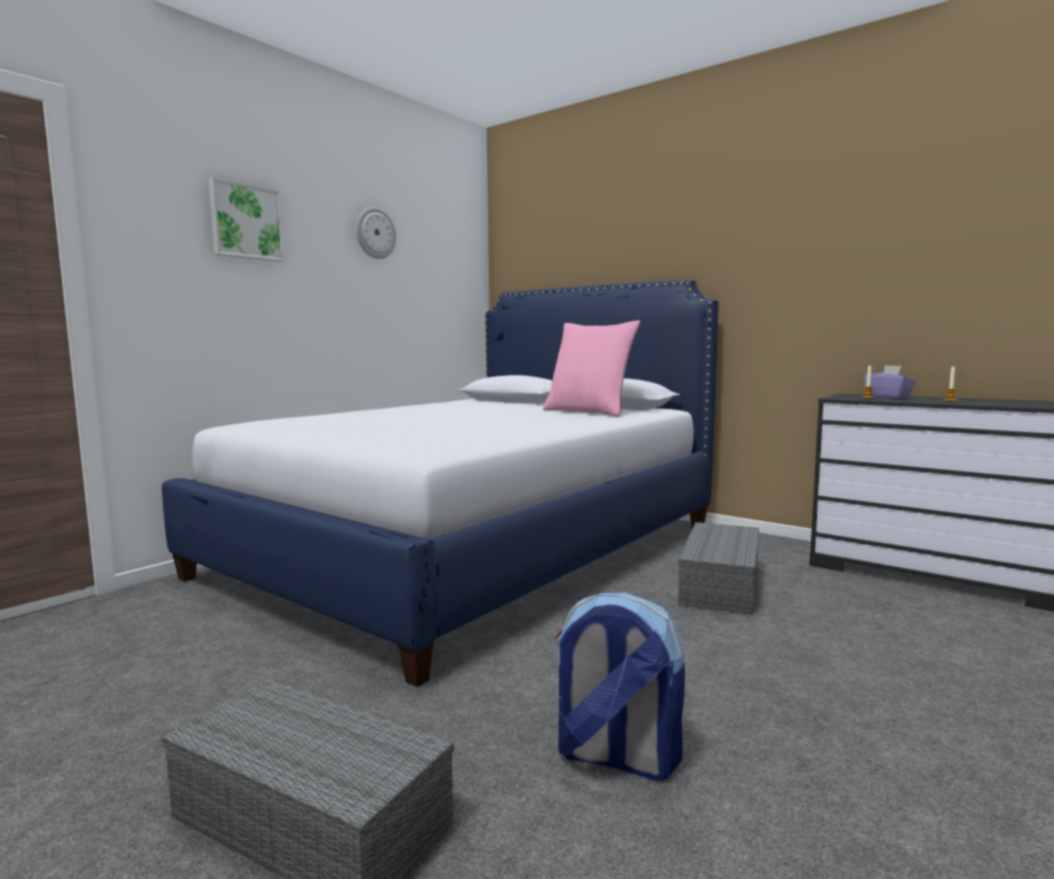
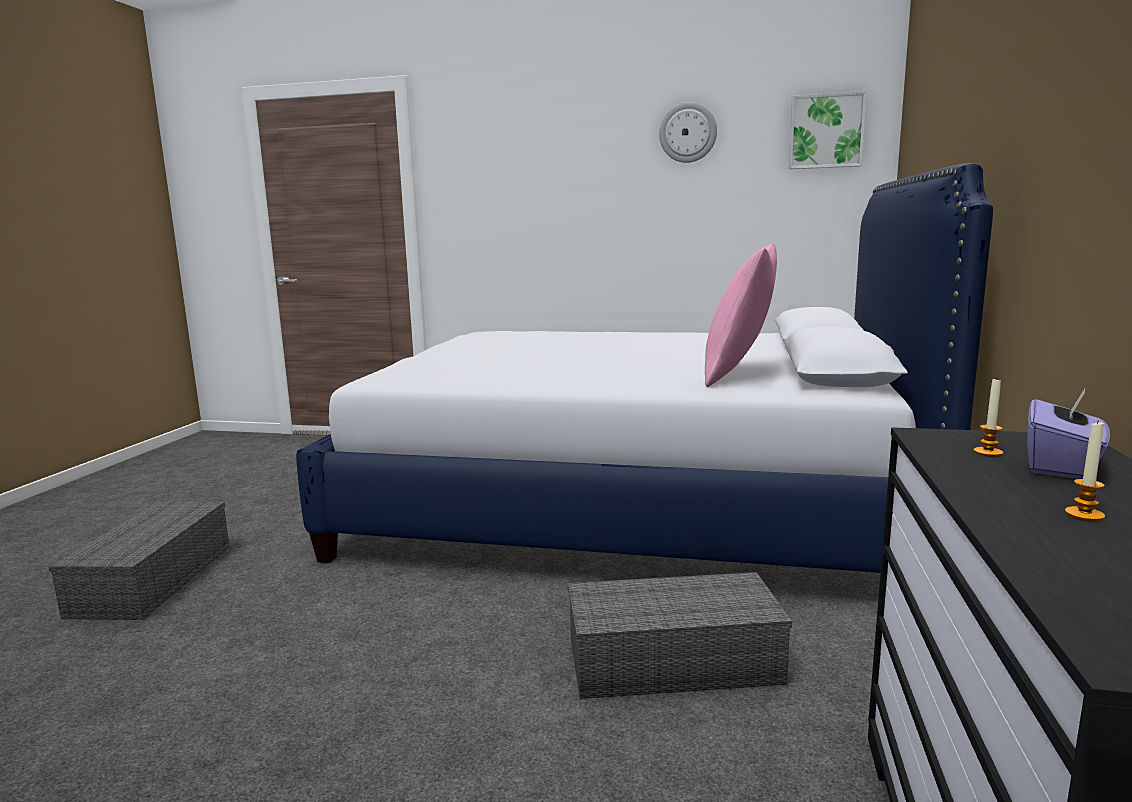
camera: 65 degrees right, 5 degrees up
(245, 222) = (536, 149): picture -> picture (826, 131)
(615, 757) = (219, 661): backpack -> none

